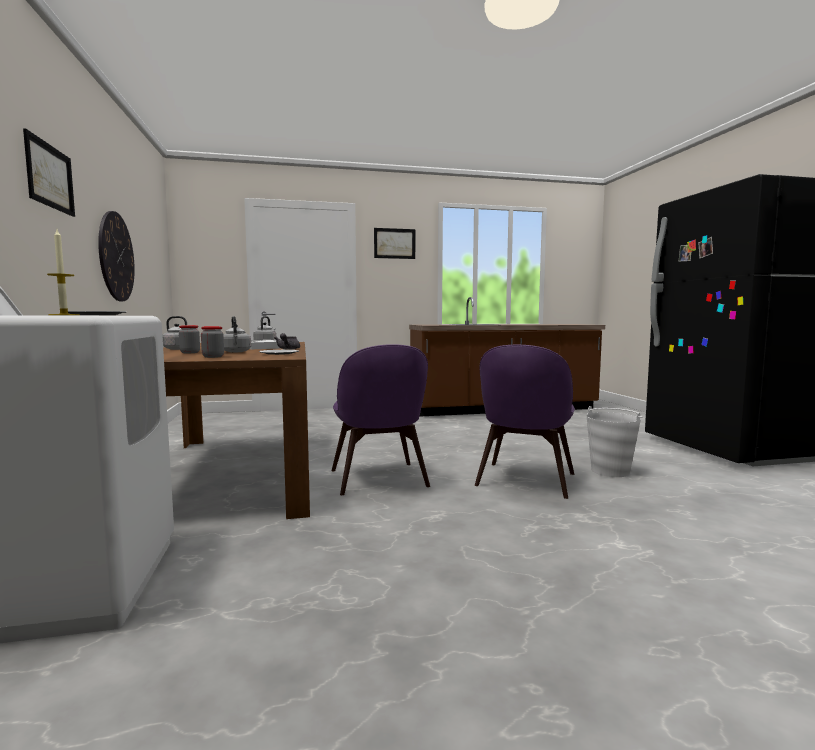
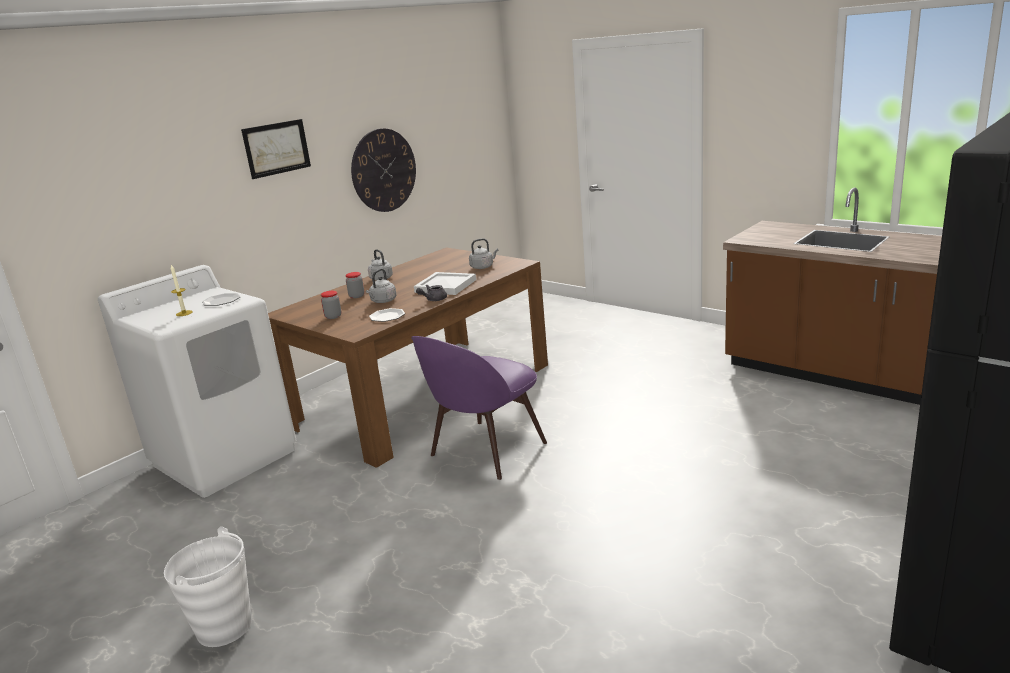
camera: 55 degrees right, 15 degrees up
(394, 243) = (759, 87): picture -> none
(525, 481) = (584, 517): purple chair -> none
(610, 471) = (706, 557): white bucket -> white bucket (225, 627)

